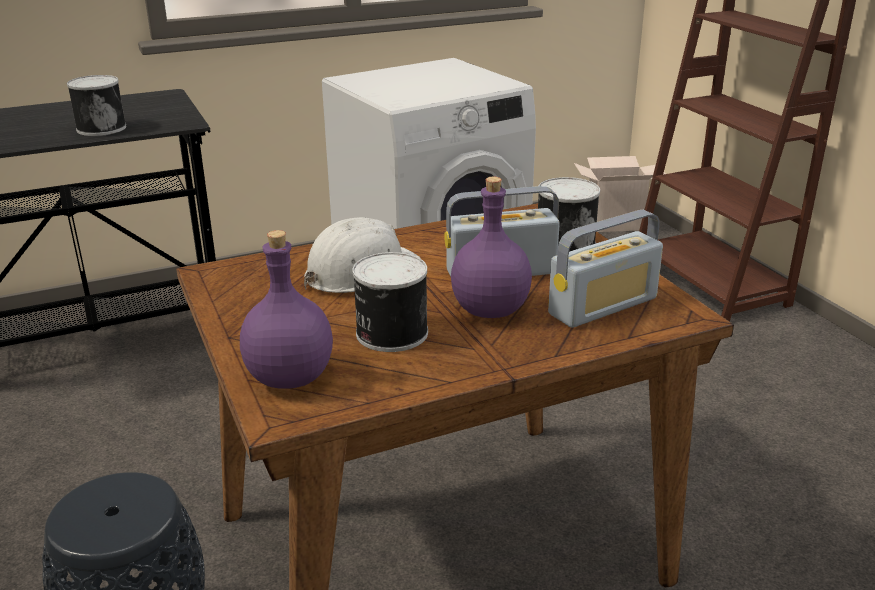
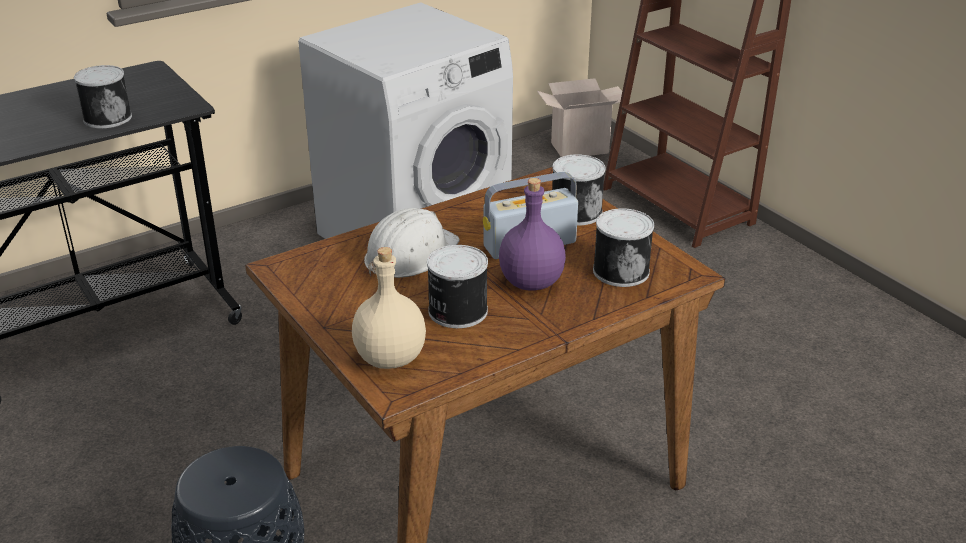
camera: 10 degrees left, 5 degrees up
(291, 378) = (391, 358): purple bottle -> beige bottle
(603, 306) = (621, 270): radio -> can

